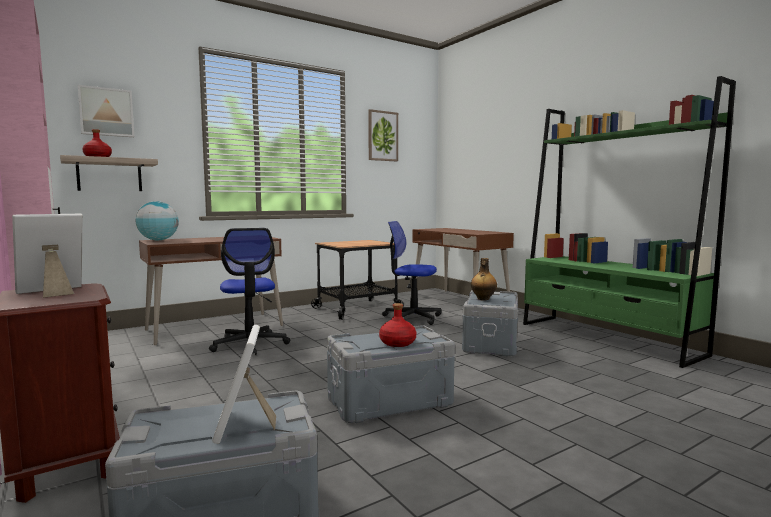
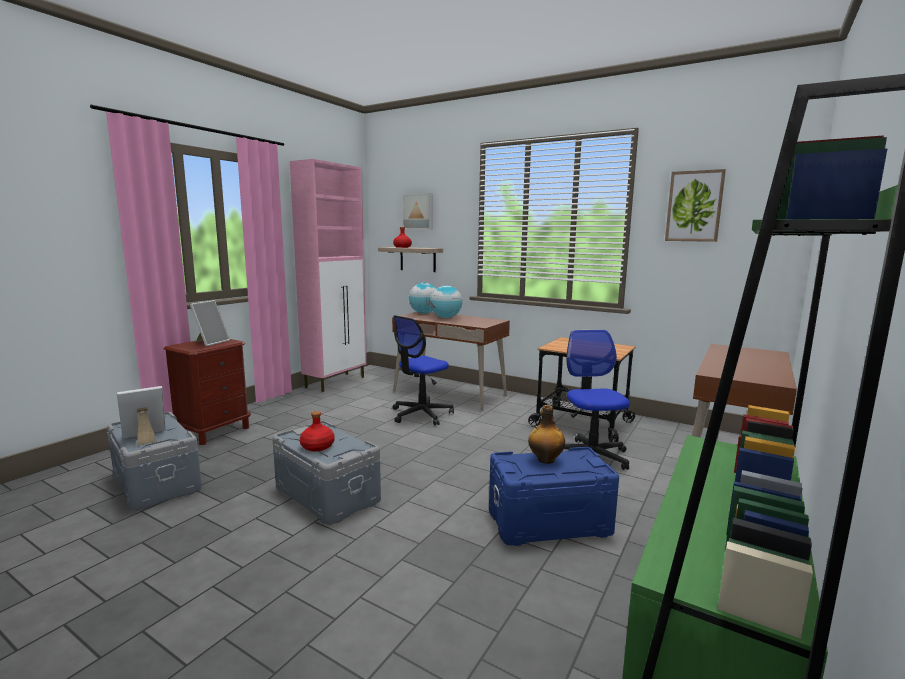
camera: 65 degrees right, 5 degrees up
(52, 292) = (210, 342): picture frame -> picture frame turned 90 degrees clockwise
(204, 239) = (446, 317): none -> globe
(491, 343) = (549, 522): grey storage box -> blue storage box

